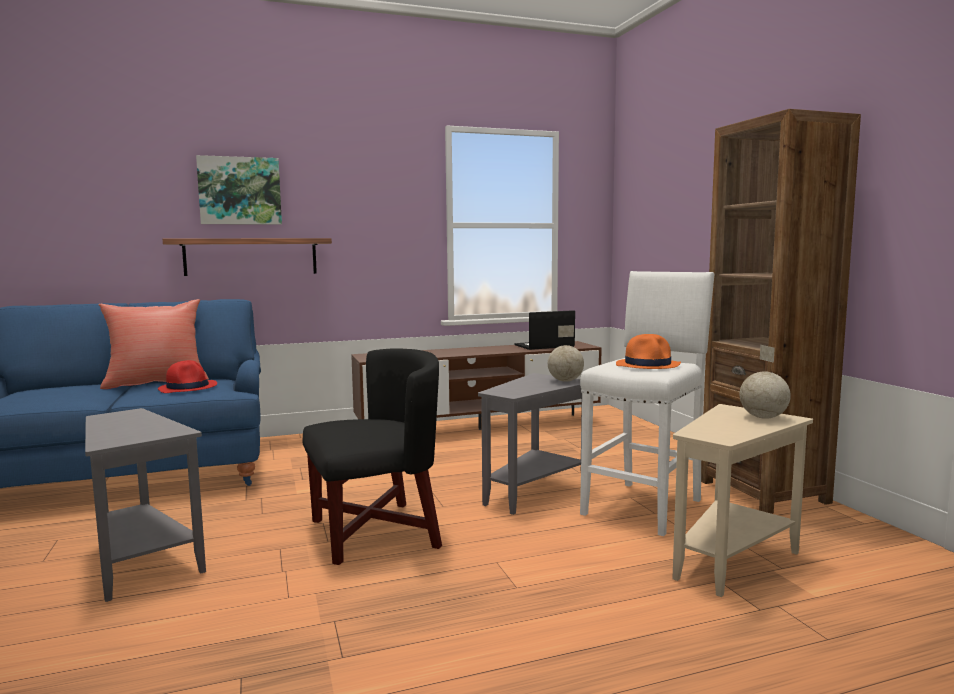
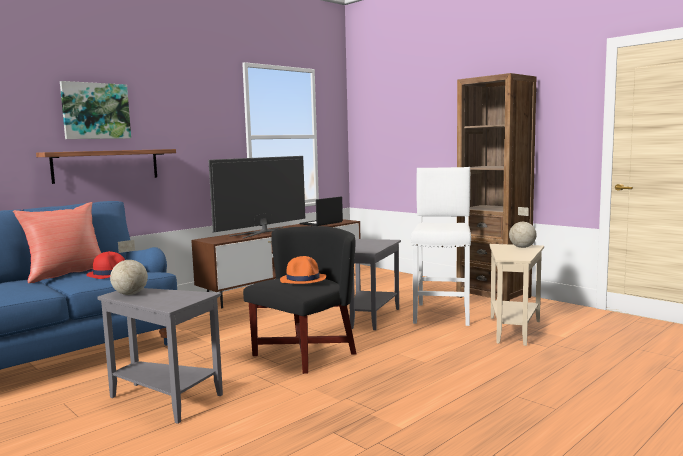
camera: 25 degrees left, 0 degrees up
(447, 352) = (263, 232): none -> television
(566, 381) = (385, 241): globe -> globe (131, 294)
(648, 365) = (445, 225): orange hat -> orange hat (303, 279)

